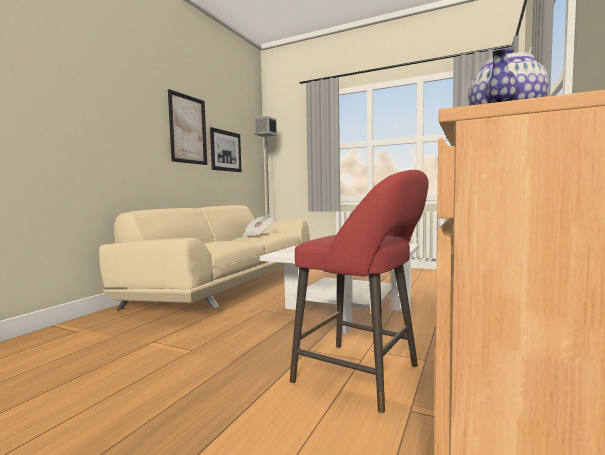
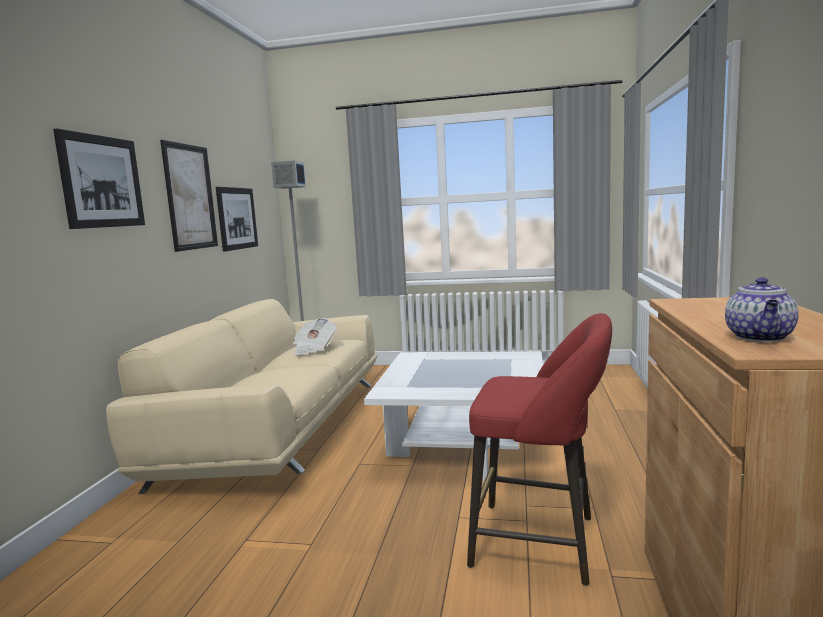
camera: 15 degrees left, 5 degrees up
(118, 106) = (102, 181): none -> picture

